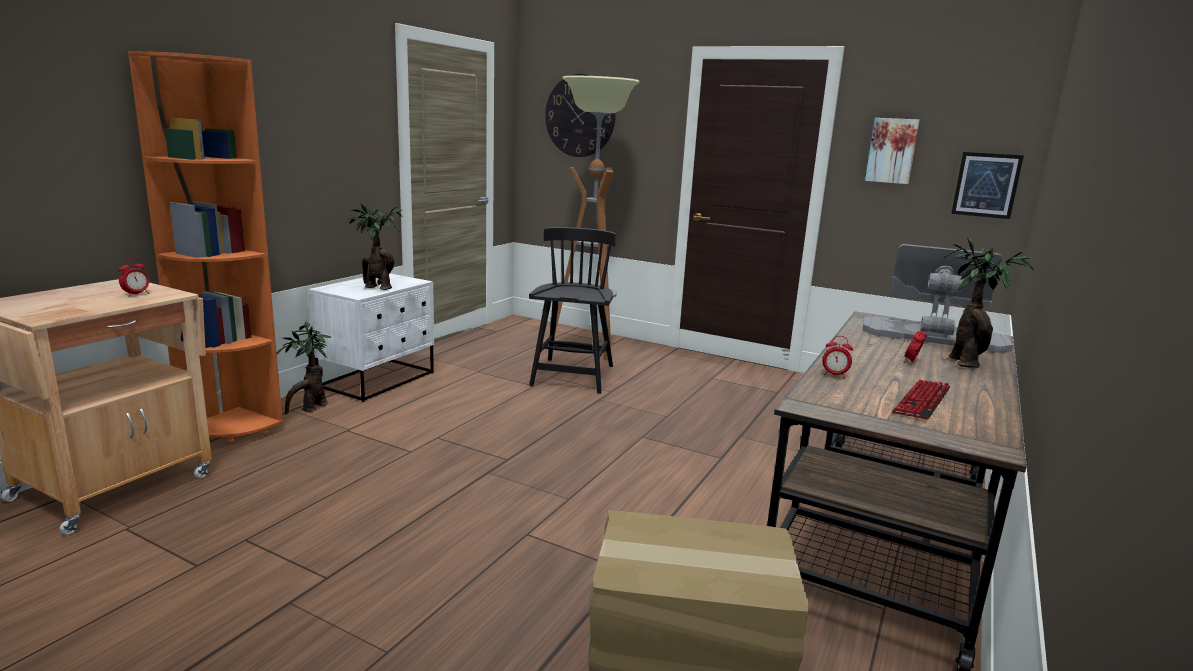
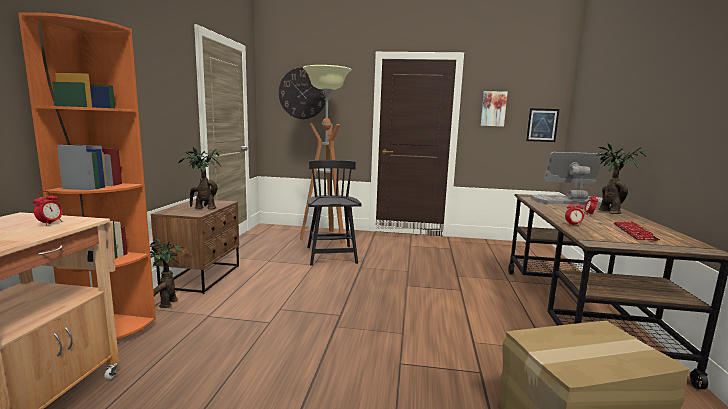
camera: 20 degrees left, 5 degrees down
(378, 380) = (202, 277): white nightstand -> brown nightstand

